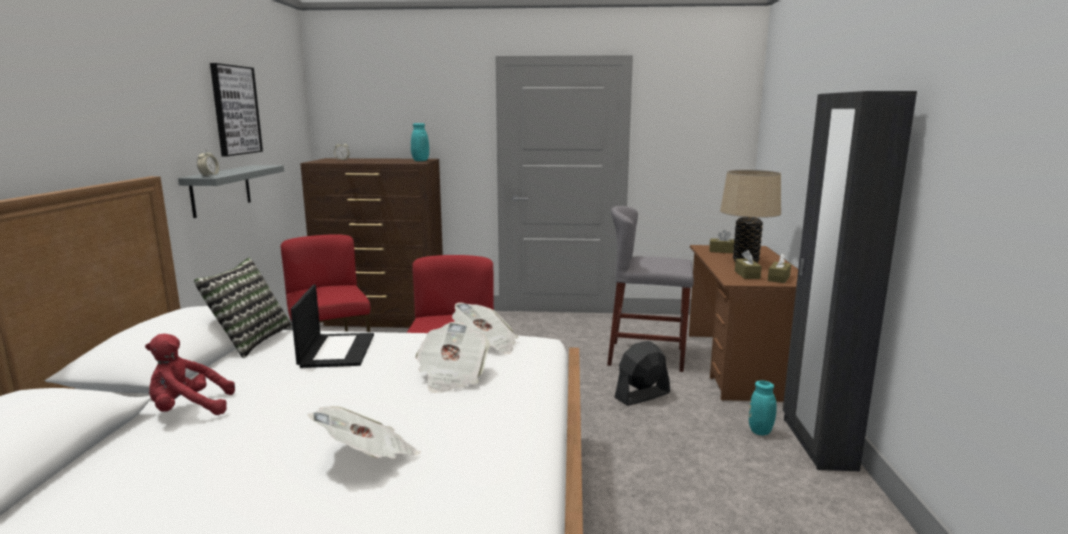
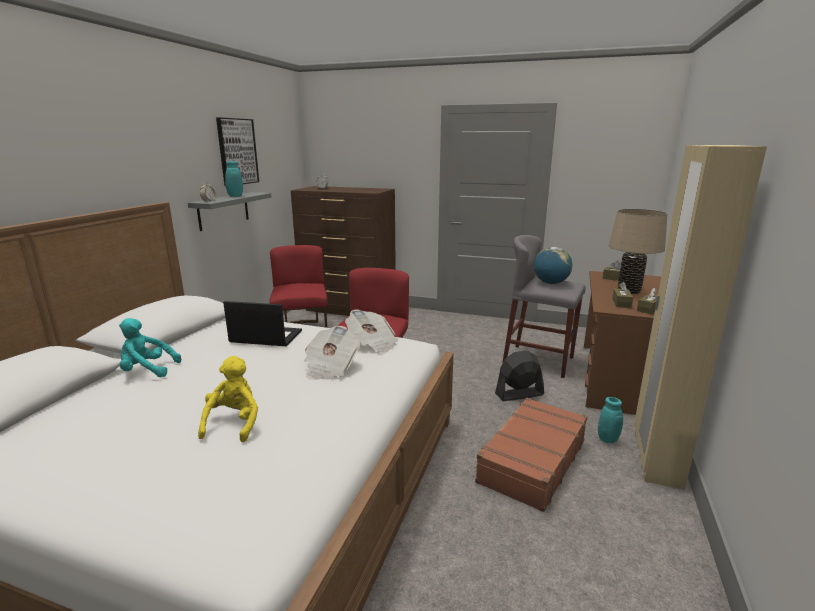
camera: 15 degrees right, 5 degrees up
(188, 410) = (147, 370): red plush toy -> turquoise plush toy
(249, 341) = (215, 323): pillow -> none
(336, 350) = (265, 337): laptop -> laptop turned 90 degrees counterclockwise
(368, 457) = (234, 423): newspaper -> yellow plush toy
(420, 161) = (376, 191): turquoise vase -> turquoise vase (234, 196)
(655, 260) = (550, 283): none -> globe
(690, 468) = (531, 461): none -> brown suitcase
(817, 443) = (656, 458): black wardrobe -> beige wardrobe

